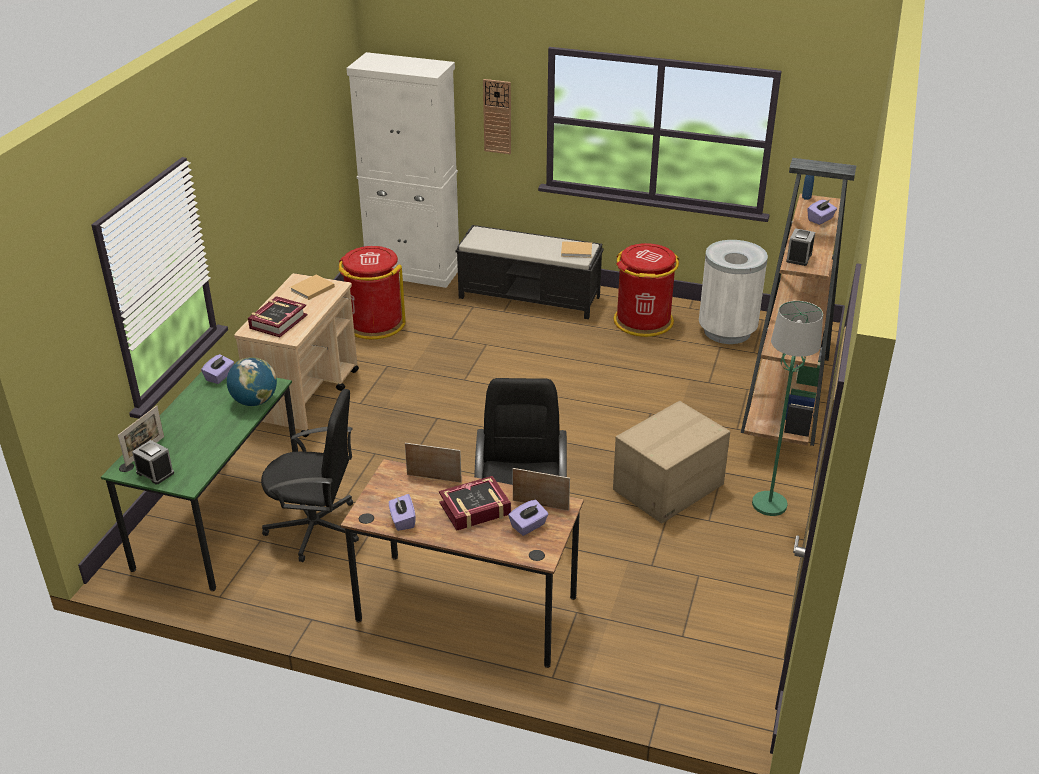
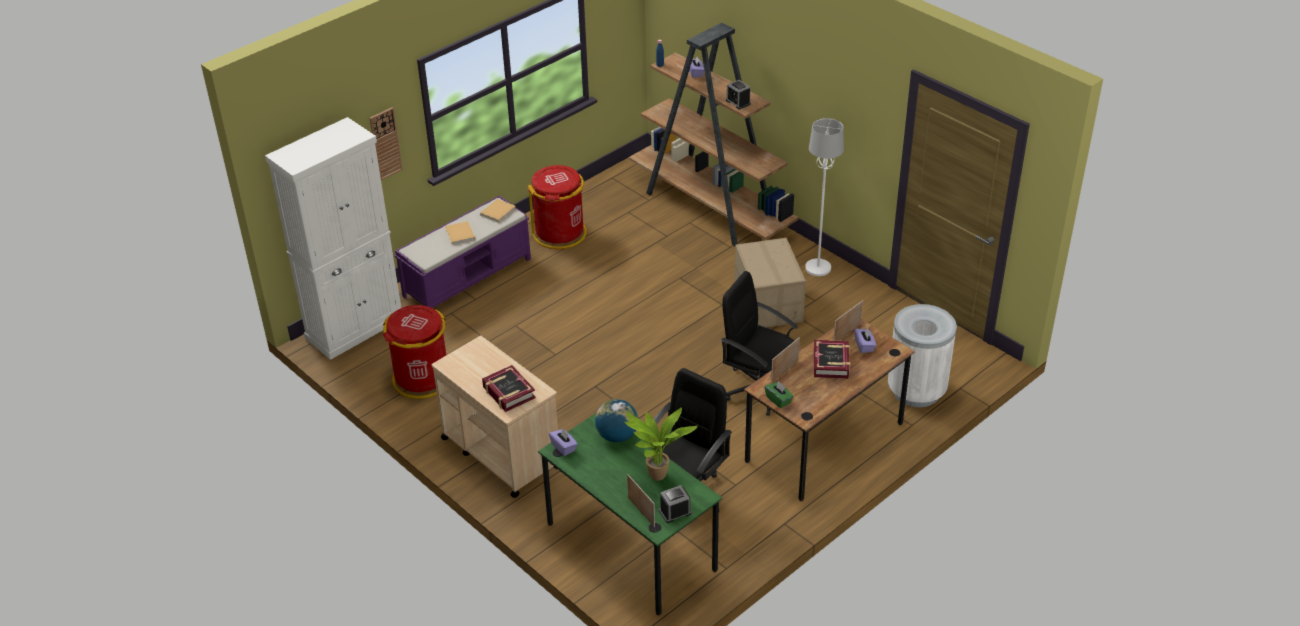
camera: 60 degrees left, 5 degrees up
(203, 446) = (658, 478): none -> potted plant
(311, 289) = (470, 360): beige book -> beige book (460, 234)
(380, 488) = (778, 400): none -> green tissue box
(402, 520) = (821, 400): purple tissue box -> none
(530, 297) = (468, 277): black bench -> purple bench
(726, 331) = (611, 200): white trash can -> white trash can (916, 391)
(769, 504) = (817, 268): green floor lamp -> white floor lamp

